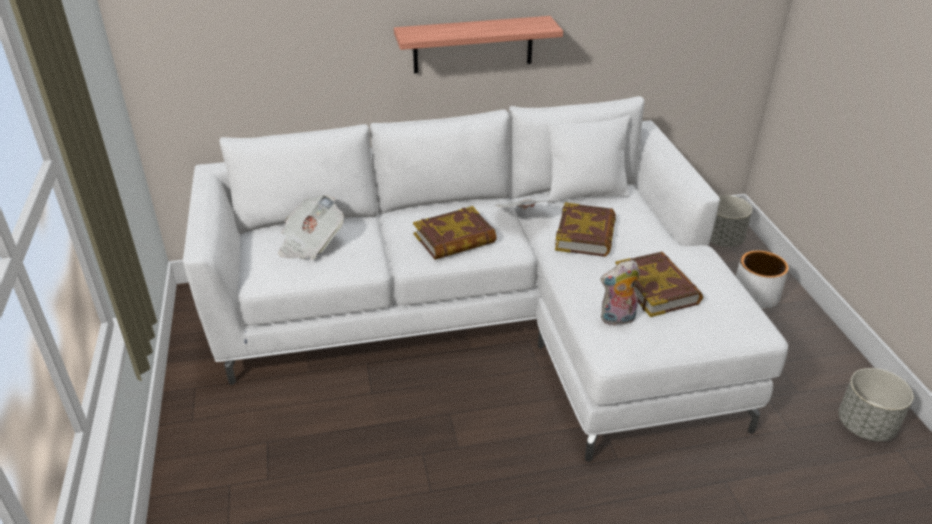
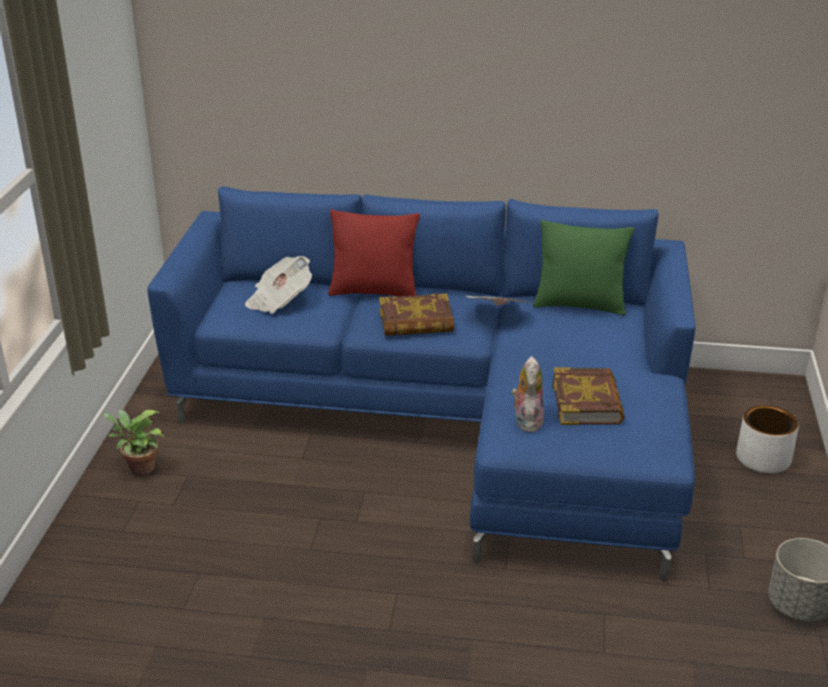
camera: 20 degrees right, 5 degrees down
(212, 447) = (139, 468): none -> potted plant
(396, 216) = (374, 291): none -> red pillow
(473, 45) = (483, 131): shelf -> none
(492, 319) = (456, 420): white sofa -> blue sofa
(585, 194) = (579, 305): white pillow -> green pillow
(585, 235) = (550, 342): book -> none
(617, 319) = (526, 420): plush toy -> plush toy turned 90 degrees clockwise
(722, 240) = (765, 396): grey planter -> none

